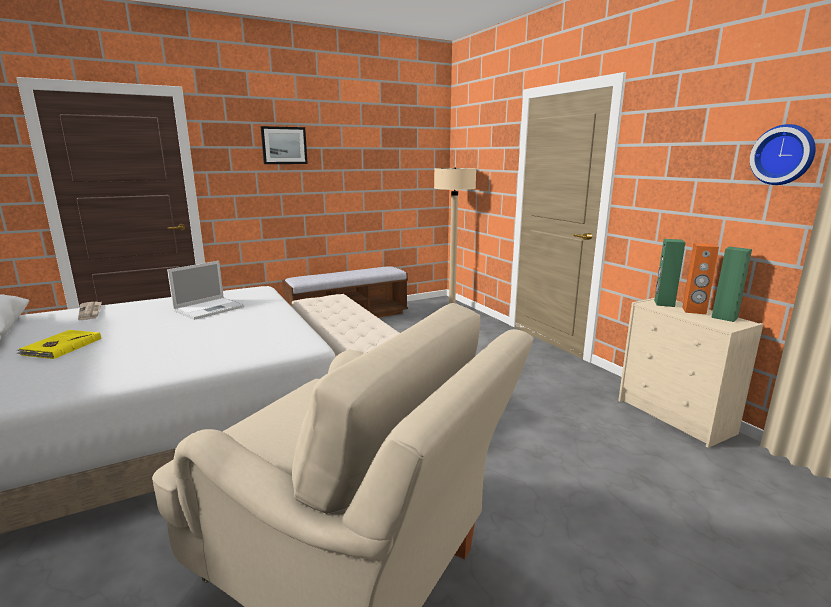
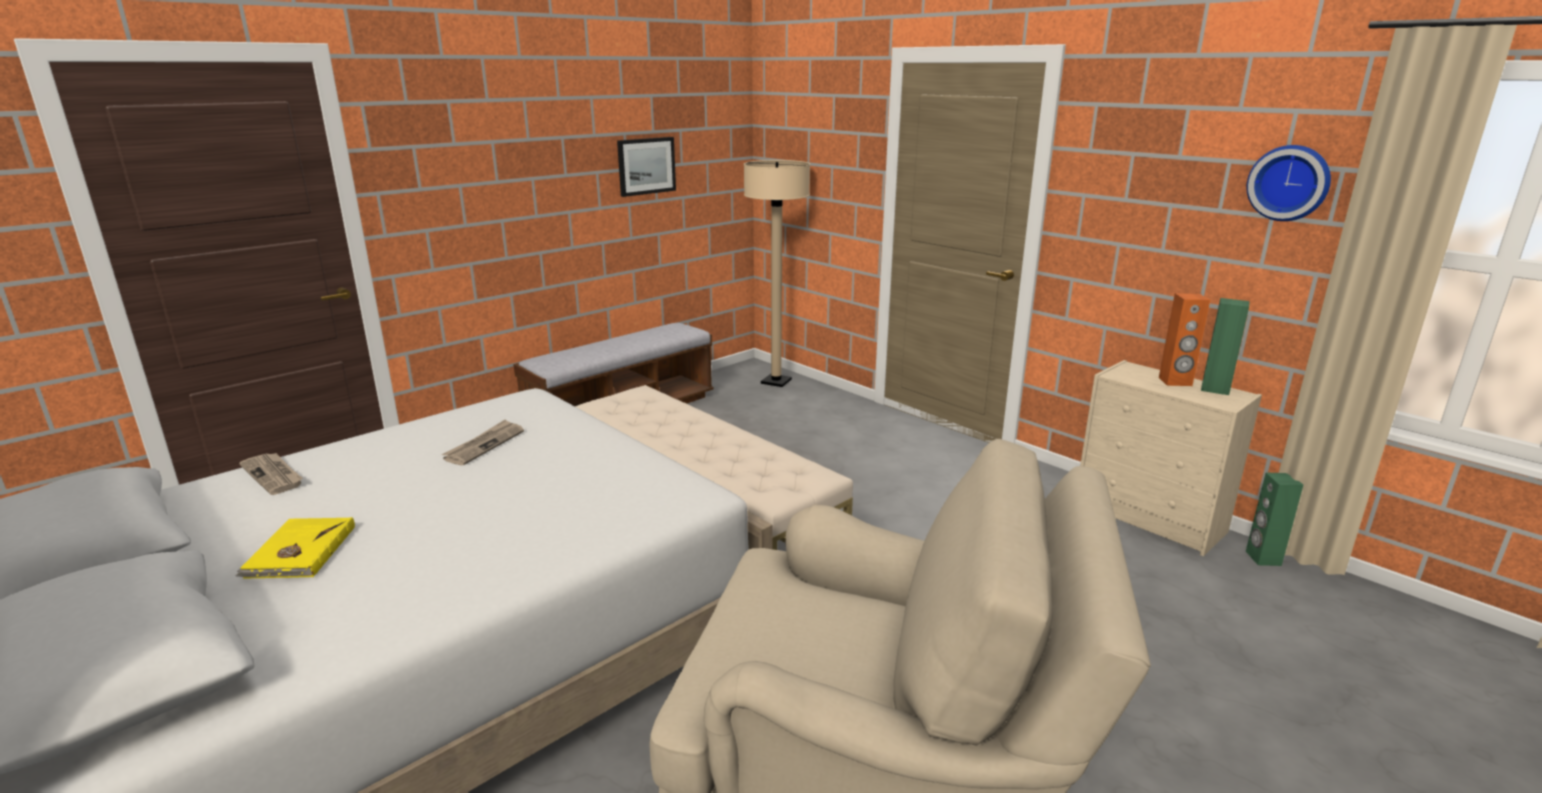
camera: 15 degrees left, 5 degrees up
(210, 308) = (484, 445): laptop -> newspaper
(284, 145) = (504, 138): picture -> picture (646, 166)
(663, 303) = (1133, 373): green speaker -> green speaker (1262, 558)

